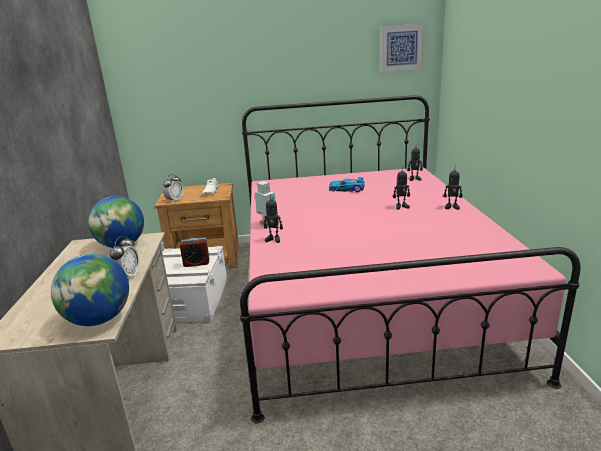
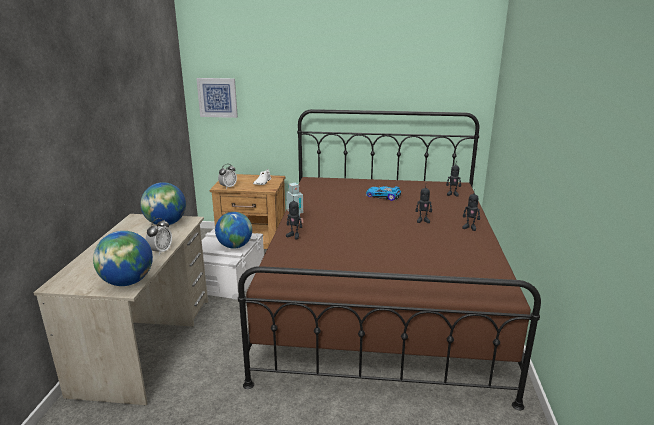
camera: 10 degrees right, 0 degrees up
(196, 263) = (235, 246): alarm clock -> globe
(364, 295) = (380, 298): pink bed -> brown bed
(401, 48) = (456, 66): picture -> picture (217, 97)

